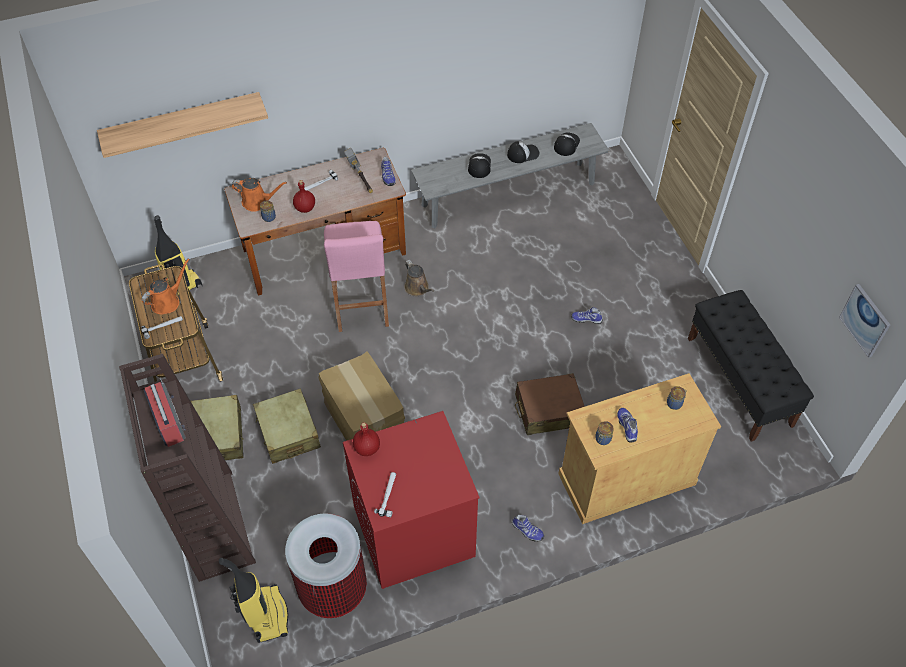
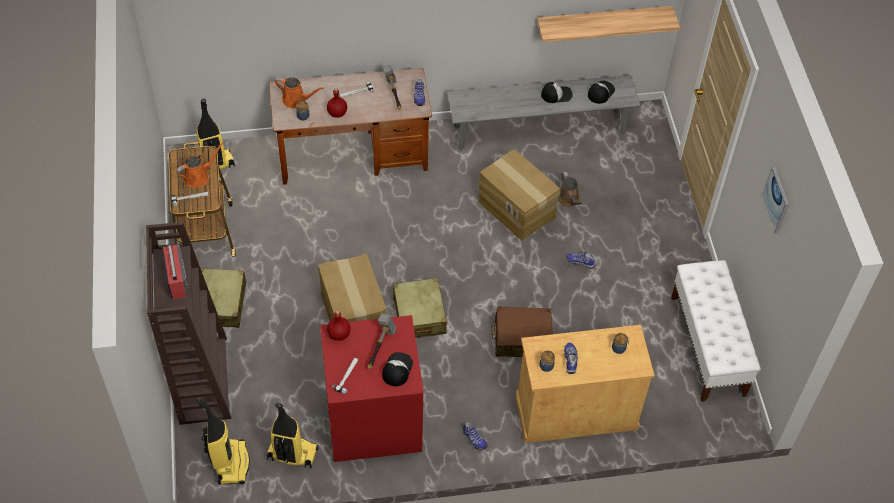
camera: 10 degrees right, 0 degrees up
(182, 122) = (240, 20): shelf -> shelf (603, 21)
(288, 432) = (283, 313): beige suitcase -> beige suitcase (419, 315)
(333, 590) = (291, 454): trash can -> vacuum cleaner
(360, 302) = (375, 208): pink stool -> none
(417, 454) = (380, 347): none -> hammer
(418, 288) = (431, 204): brown watering can -> brown watering can (569, 200)
(479, 166) = (511, 99): cap -> cap (397, 369)
(507, 276) = (517, 208): none -> cardboard box
(739, 381) = (708, 346): black bench -> white bench
(865, 320) = (796, 305): picture -> picture (776, 200)

